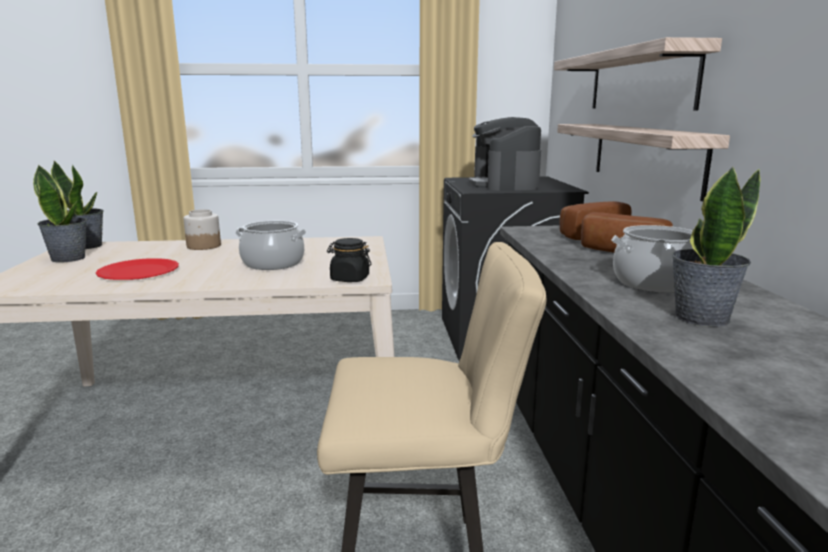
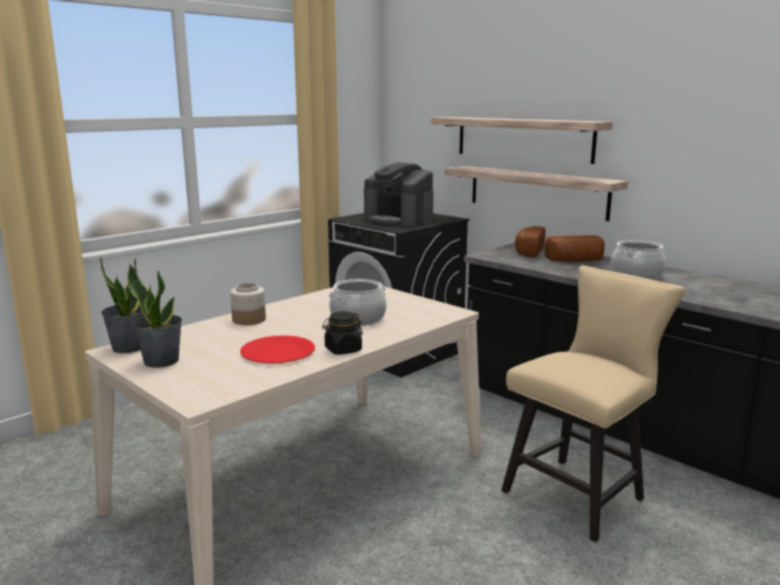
camera: 40 degrees left, 0 degrees up
(349, 279) = (444, 315): black jar -> black jar (343, 350)
(700, 317) = (693, 288): potted plant -> none

